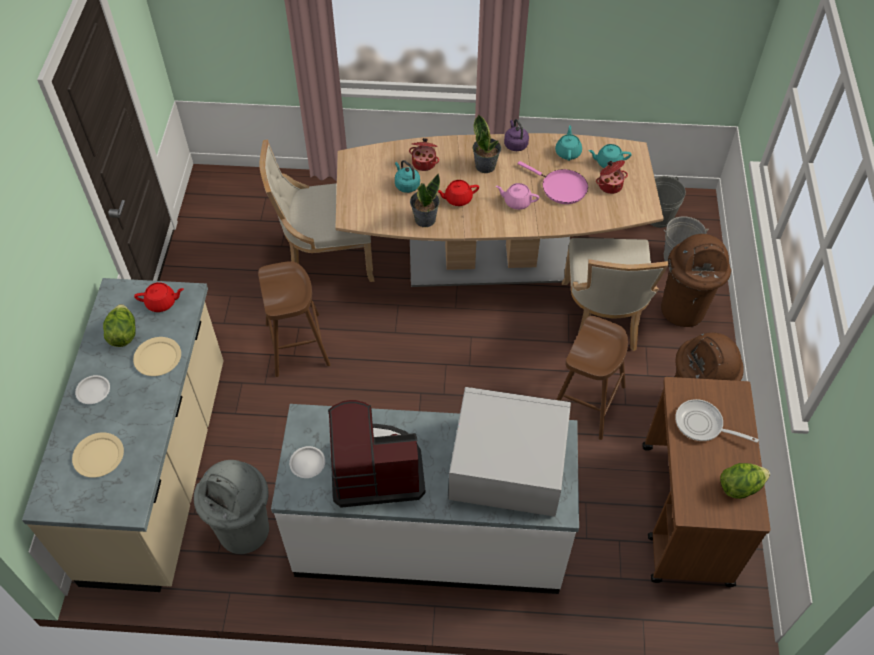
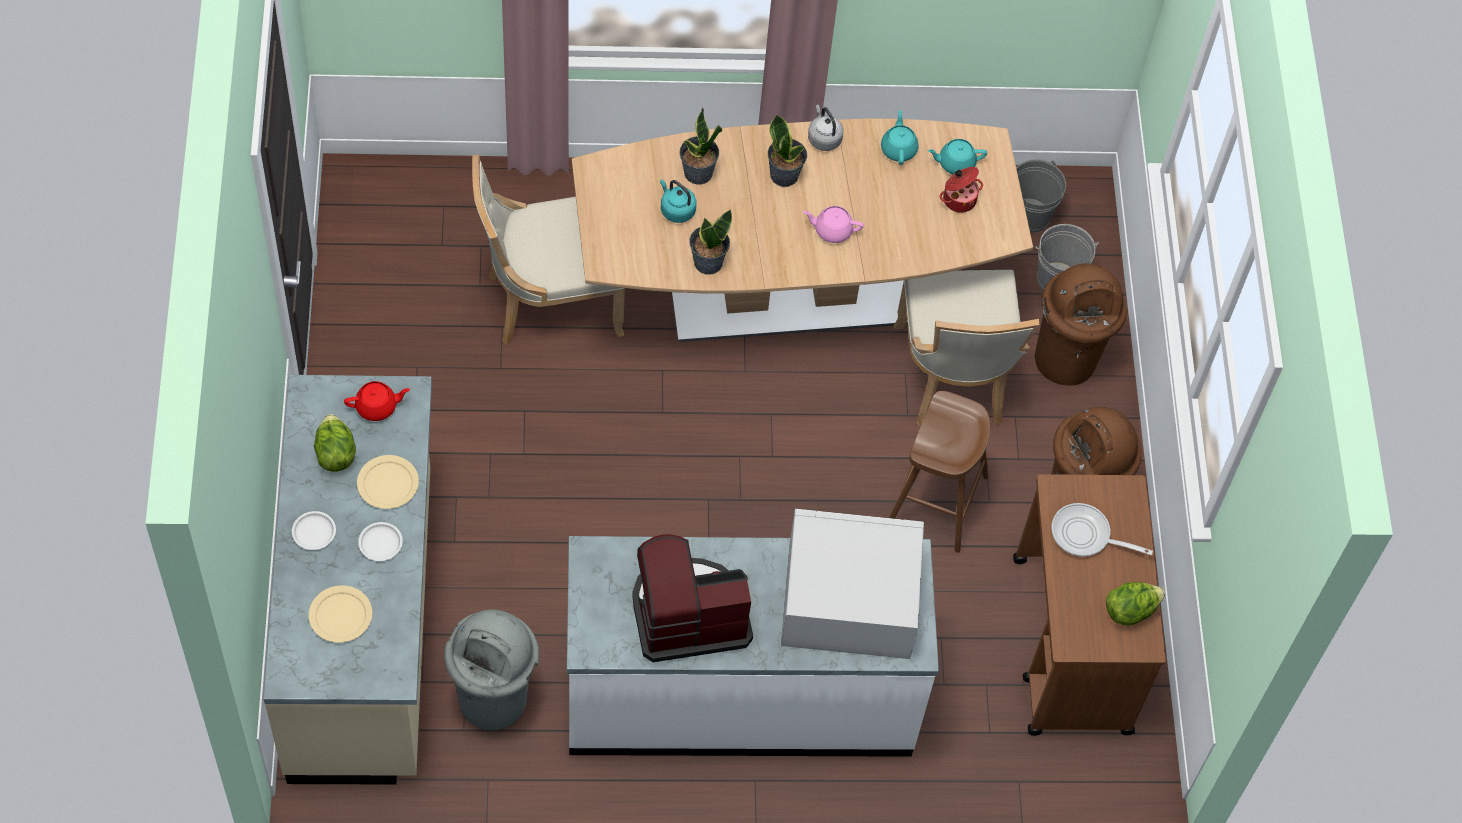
camera: 10 degrees left, 5 degrees up
(297, 344) = (526, 436): brown stool -> none
(307, 463) = (603, 611): white plate -> white plate (380, 543)
(424, 162) = (697, 173): cooking pot -> potted plant
(457, 199) = (750, 229): red teapot -> none
(515, 144) = (823, 138): purple kettle -> grey kettle
(561, 188) = (892, 206): pink frying pan -> none

